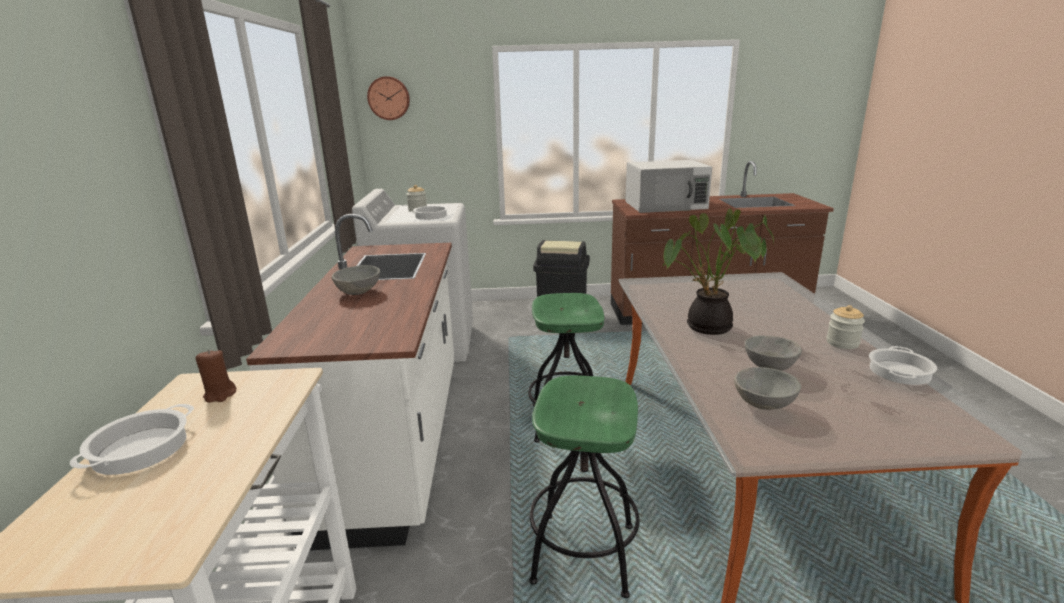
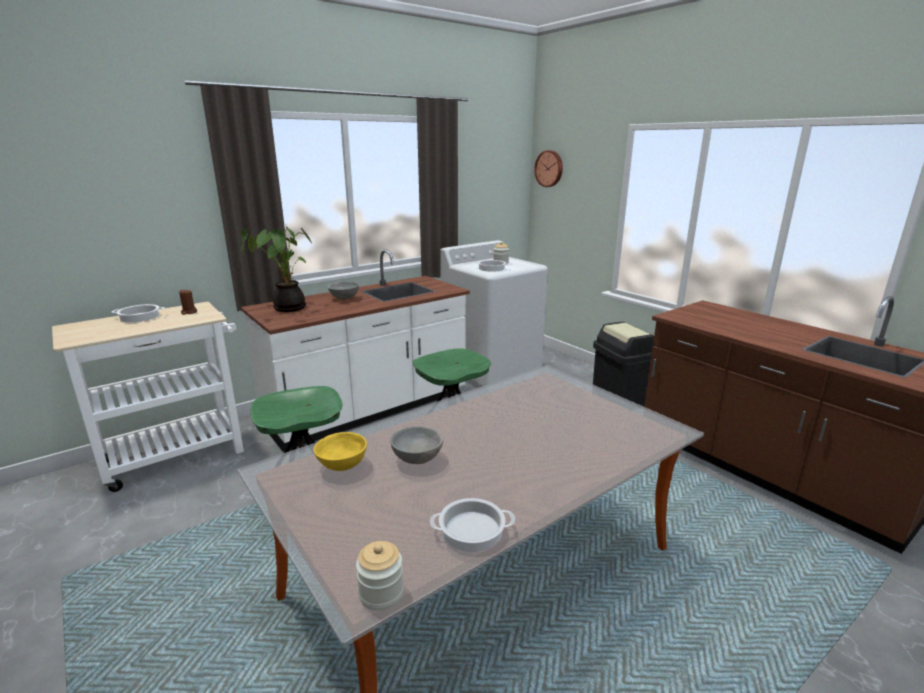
camera: 55 degrees right, 0 degrees up
(666, 205) = (731, 321): white microwave -> none
(707, 328) = (474, 419): potted plant -> potted plant (287, 308)
(764, 405) = (341, 466): grey bowl -> yellow bowl
(842, 343) = (516, 490): jar -> jar (381, 593)

